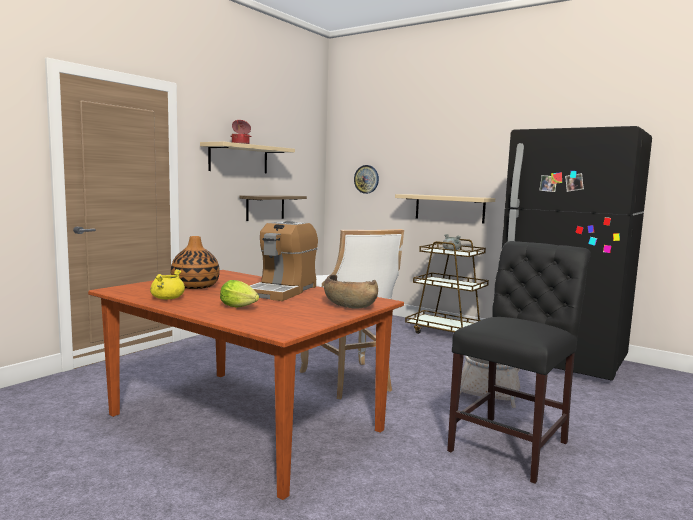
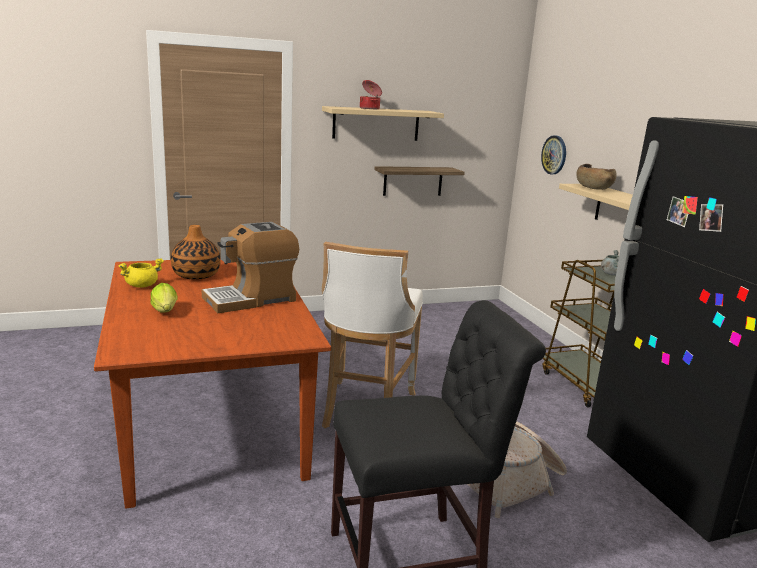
camera: 35 degrees right, 10 degrees up
(349, 305) = (262, 336): brown bowl -> brown bowl (593, 187)

